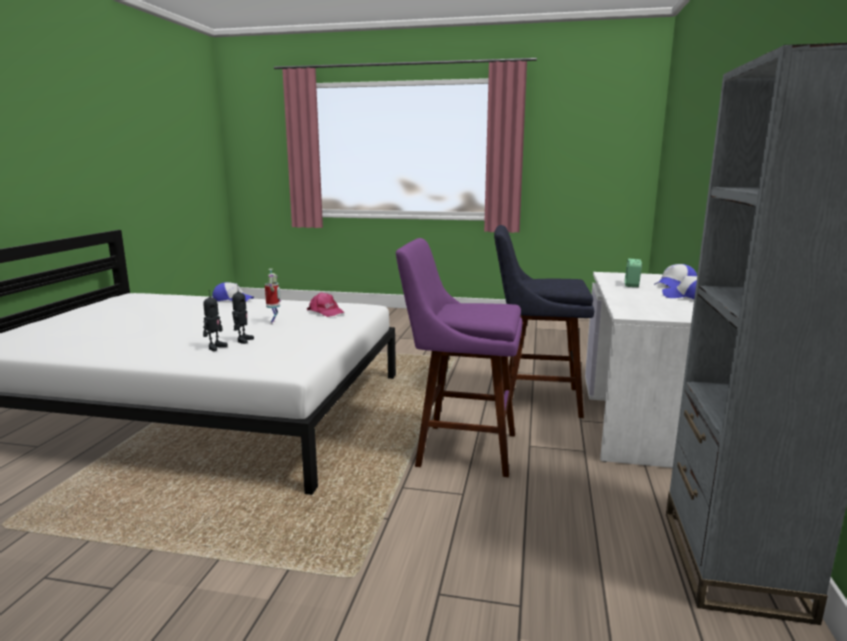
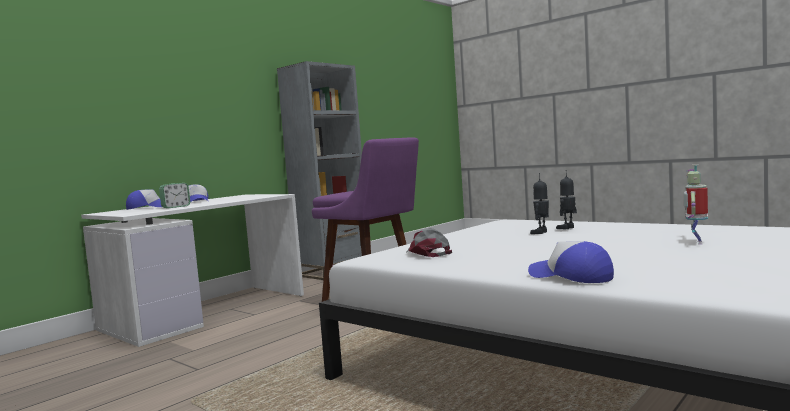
camera: 150 degrees left, 10 degrees down
(274, 323) = (503, 245): toy robot -> toy robot (696, 242)
(326, 312) = (428, 253): pink cap -> grey cap
(534, 400) = (245, 331): blue stool -> none

